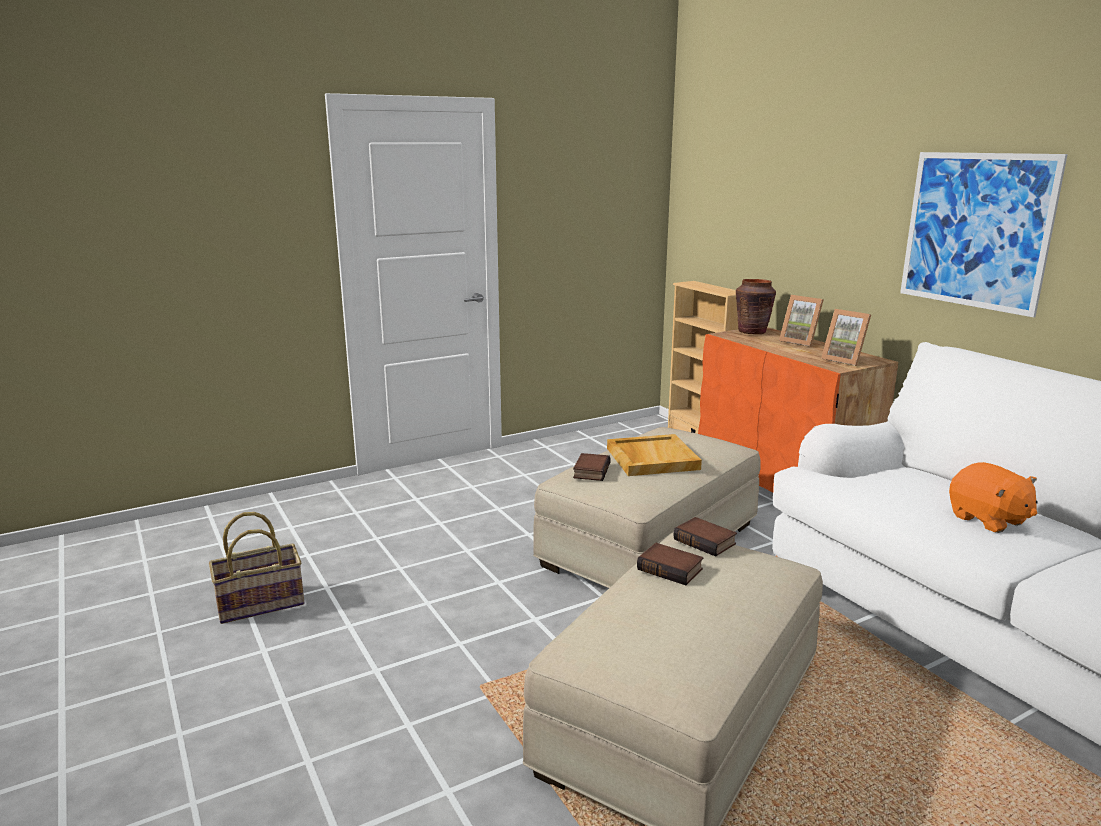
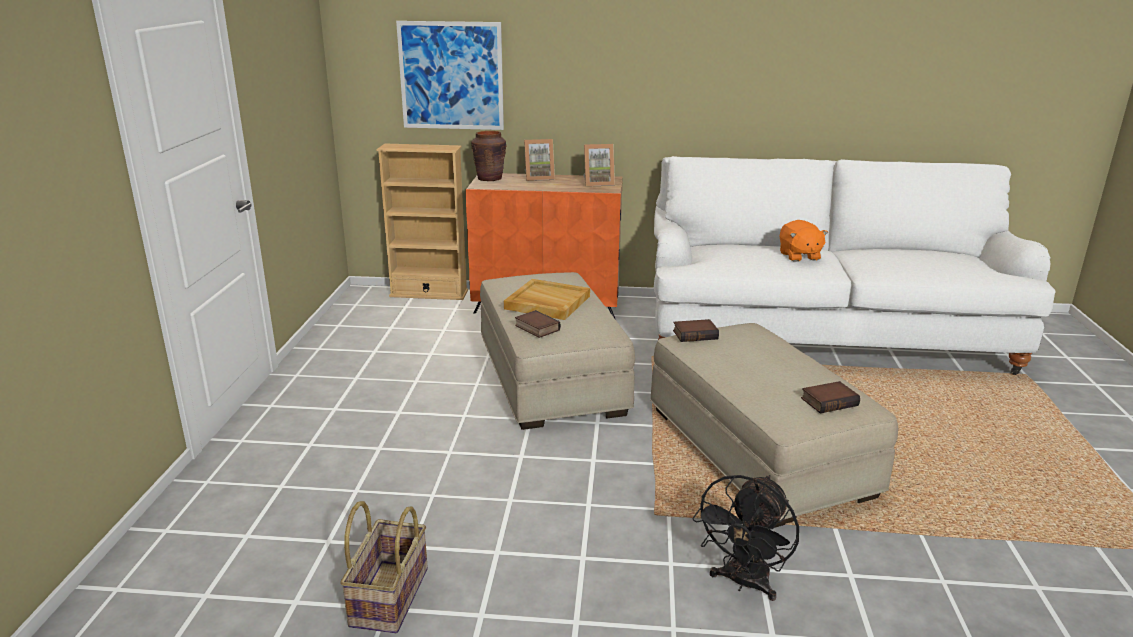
camera: 55 degrees left, 5 degrees up
(412, 786) = (743, 583): none -> black fan
(671, 569) = (719, 357): book -> book (829, 401)
(976, 230) = (672, 71): picture -> picture (451, 76)
(988, 519) = (799, 256): orange plush toy -> orange plush toy turned 75 degrees clockwise

